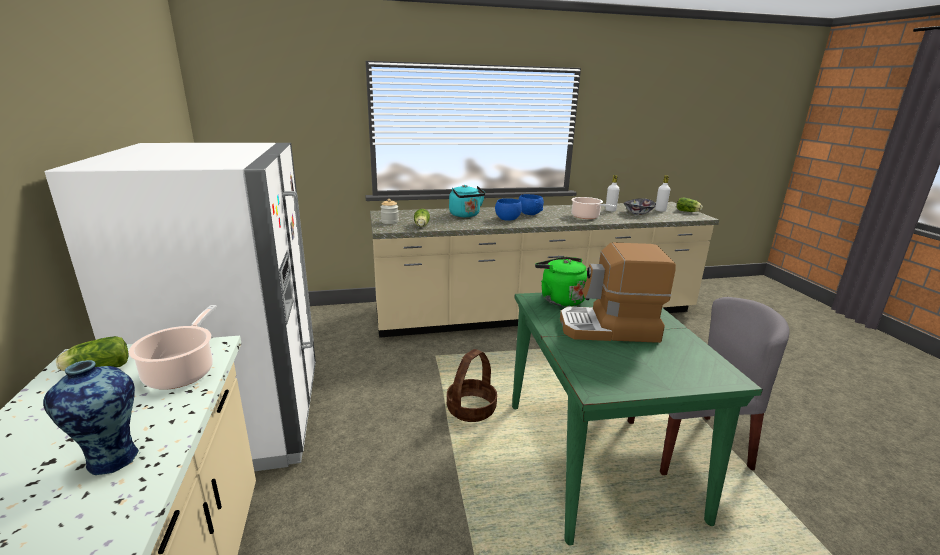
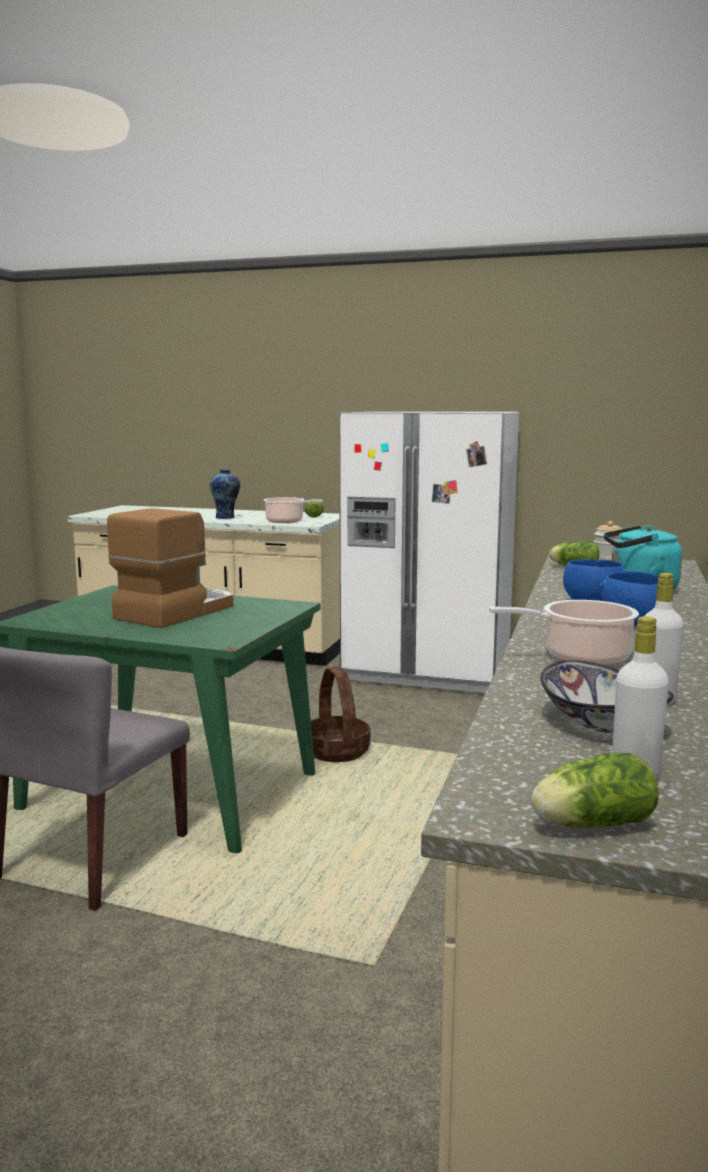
camera: 120 degrees right, 10 degrees down
(560, 299) = (272, 612): green kettle -> none

